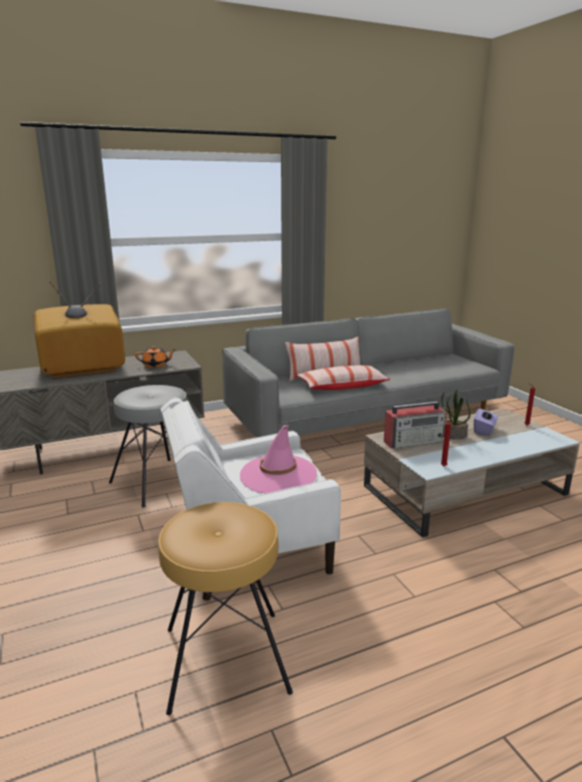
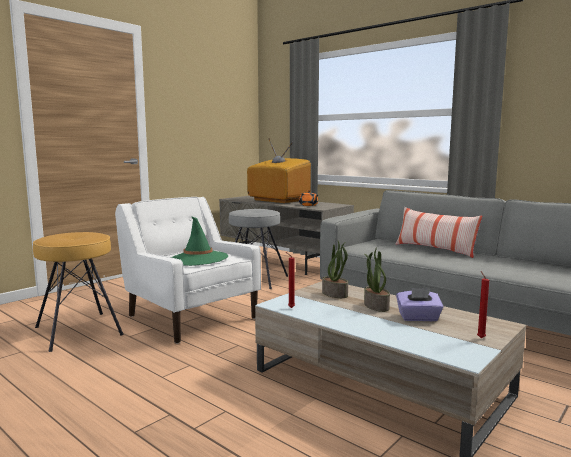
camera: 65 degrees right, 10 degrees down
(278, 475) = (198, 259): pink hat -> green hat
(342, 386) = (415, 256): pillow -> none
(414, 441) = (335, 294): radio -> potted plant

